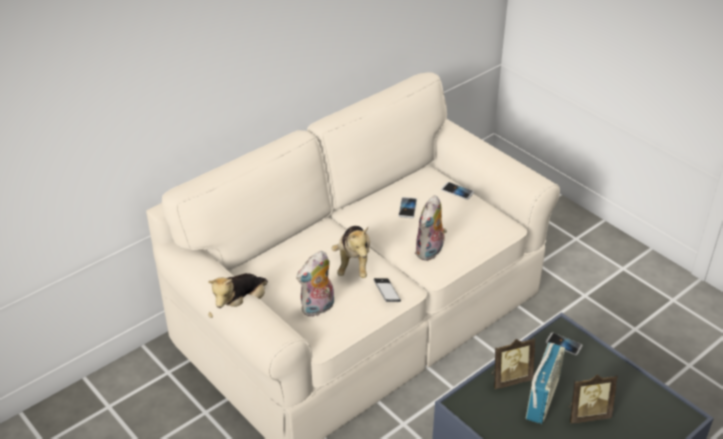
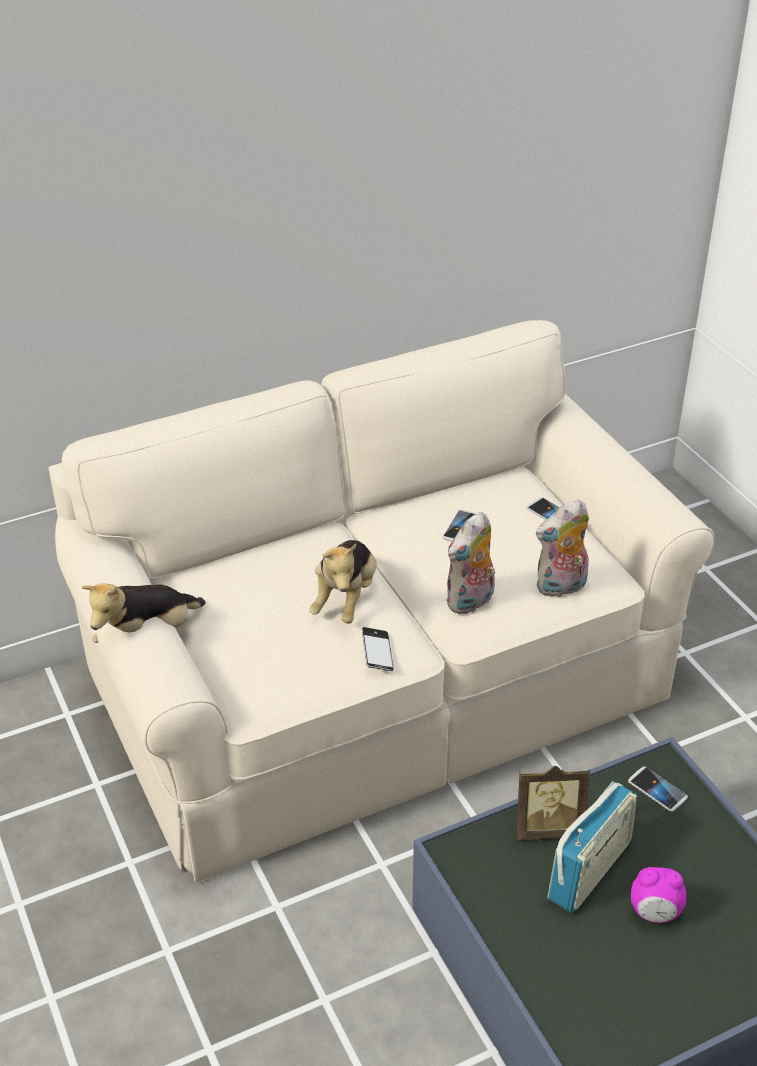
camera: 15 degrees right, 0 degrees up
(318, 308) = (263, 658): plush toy -> plush toy (561, 587)
(587, 414) = (655, 912): picture frame -> alarm clock

